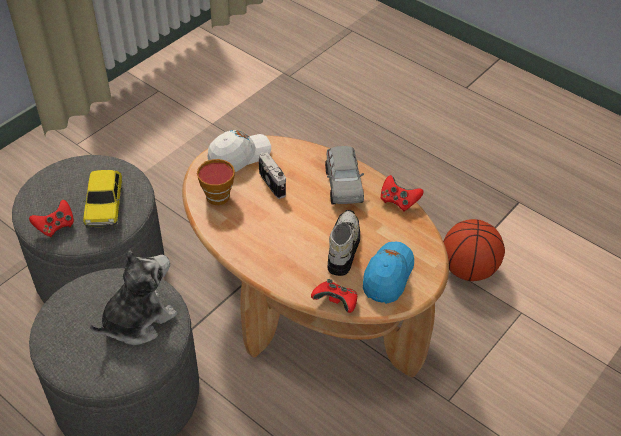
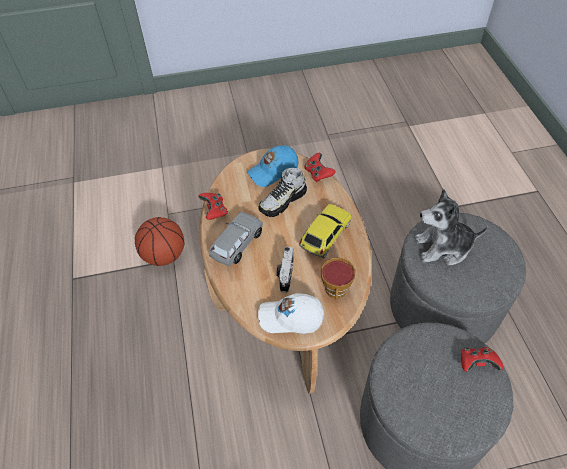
camera: 140 degrees left, 5 degrees up
(105, 206) = (425, 360): toy car -> toy car (325, 236)

